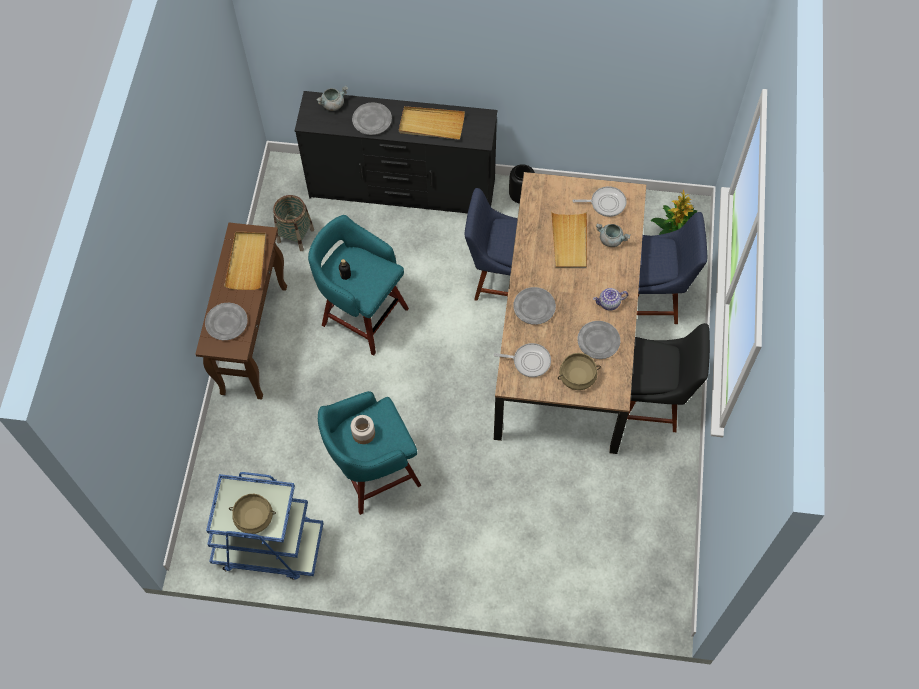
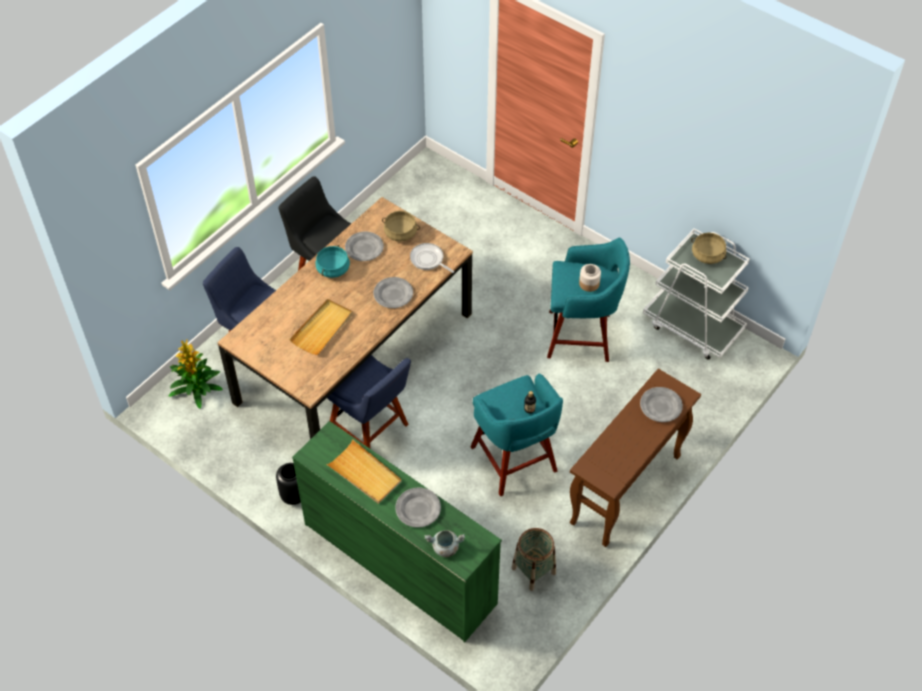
camera: 150 degrees left, 10 degrees down
(247, 261) = (615, 451): beige tray -> none
(268, 546) = (693, 326): blue cart -> white cart
(402, 190) = (399, 562): black dresser -> green dresser
(605, 203) = (265, 344): frying pan -> none
(609, 303) = (333, 269): teapot -> turquoise cooking pot
(611, 239) = (287, 313): grey cooking pot -> none

